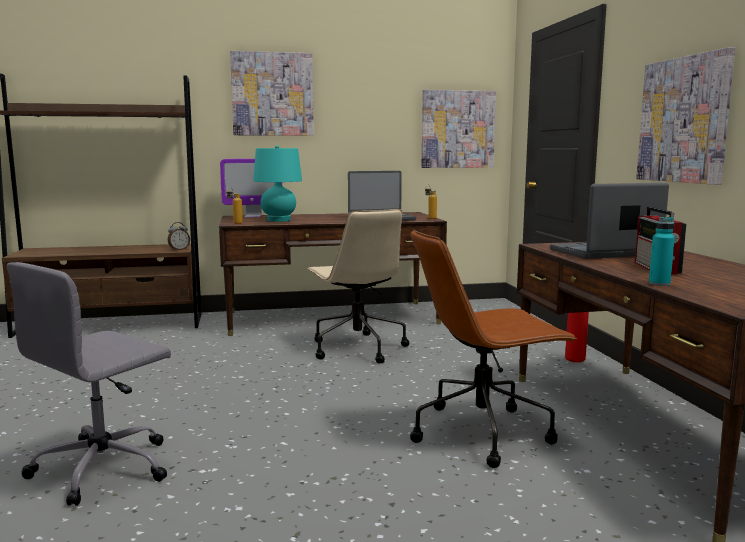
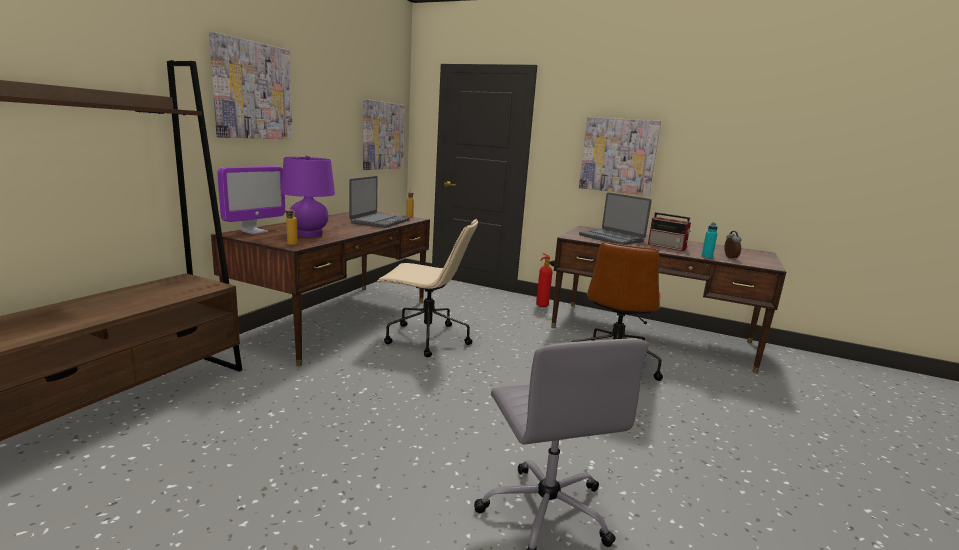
camera: 55 degrees left, 5 degrees up
(179, 250) = (209, 285): alarm clock -> alarm clock (729, 258)
(279, 220) = (309, 234): turquoise table lamp -> purple table lamp
(605, 252) = (611, 238): laptop -> laptop turned 60 degrees counterclockwise

